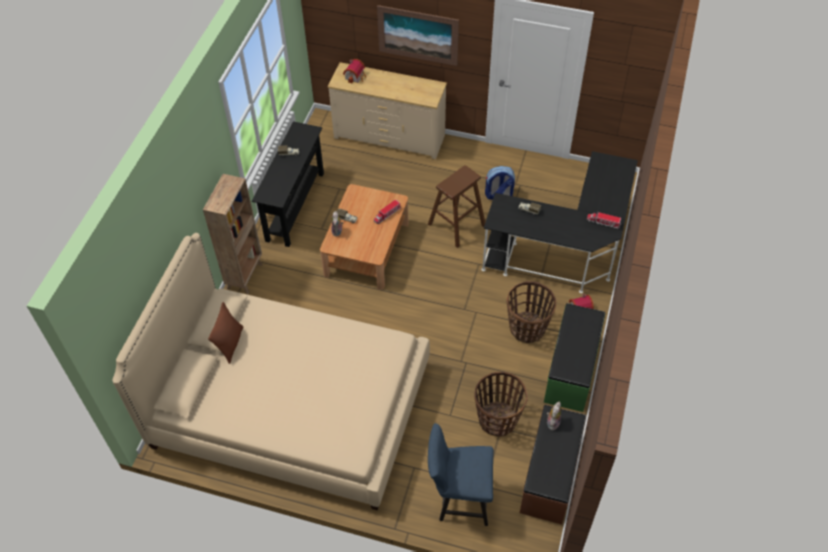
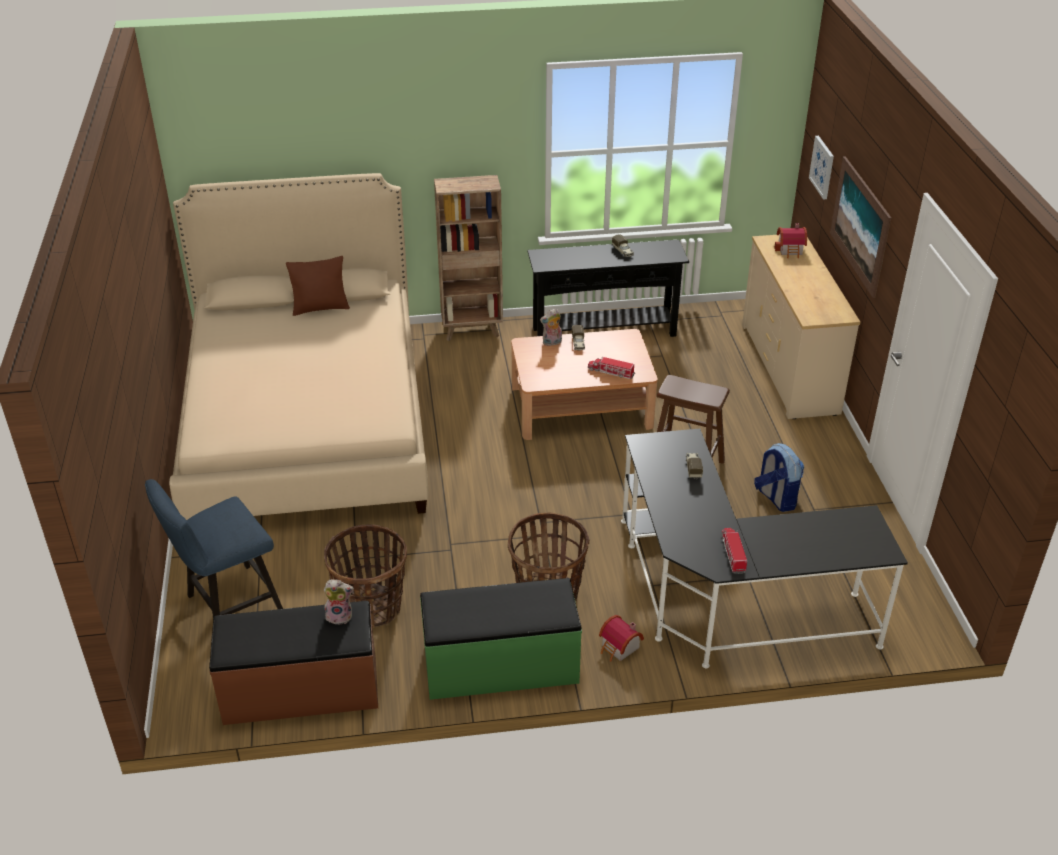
camera: 65 degrees right, 15 degrees down
(345, 19) = (822, 167): none -> picture
(459, 499) = (227, 605): blue chair -> blue chair turned 105 degrees counterclockwise

